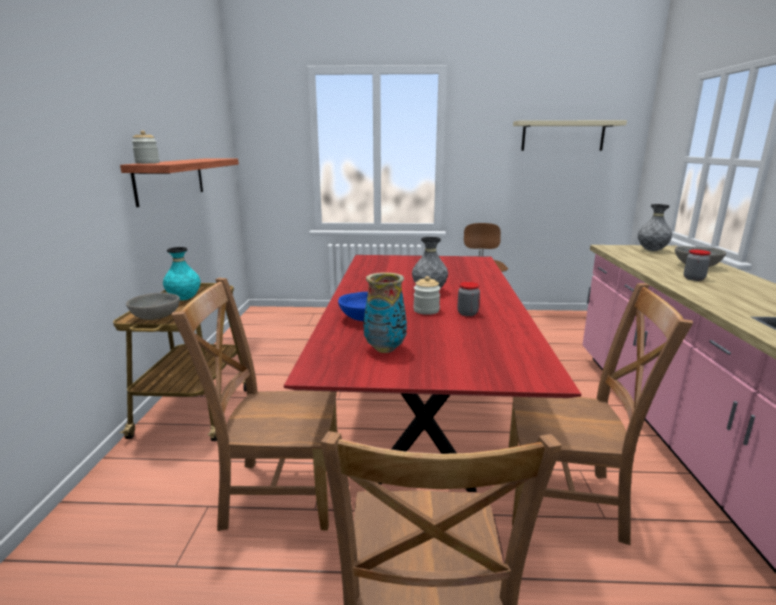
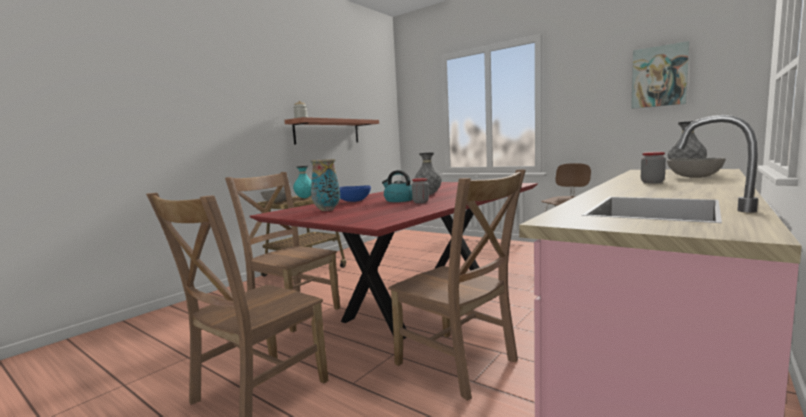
camera: 35 degrees right, 10 degrees down
(426, 310) = (399, 200): jar -> kettle
(563, 136) = (659, 76): beige shelf -> picture

